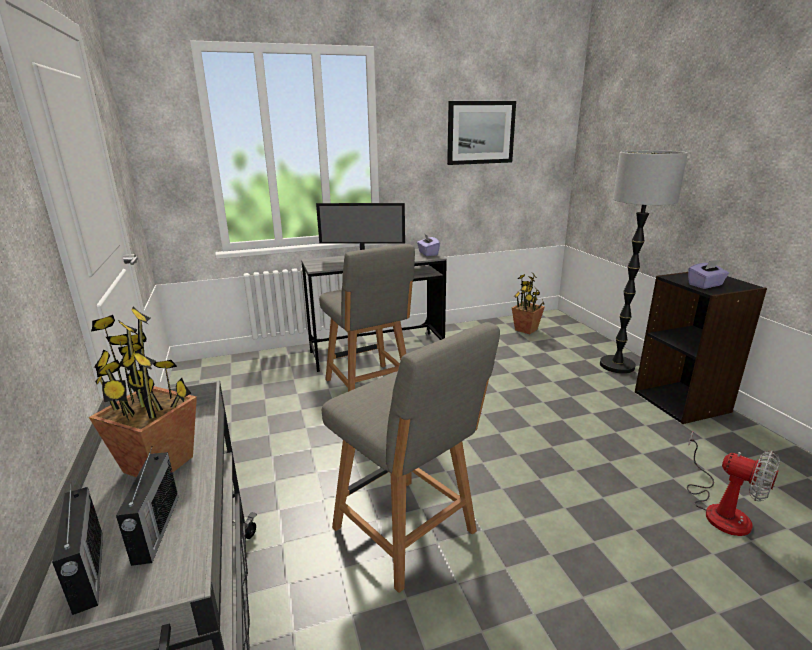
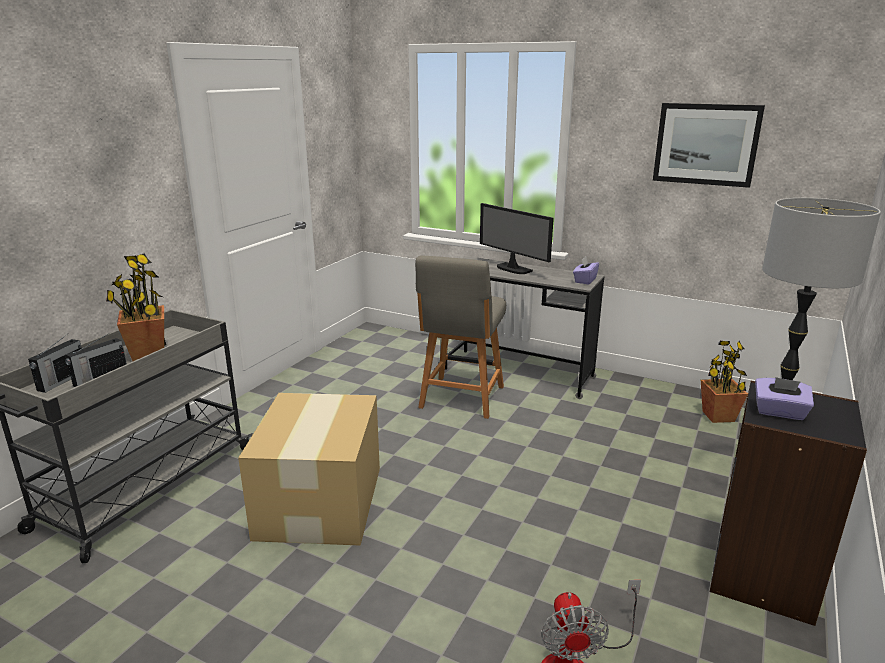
camera: 45 degrees right, 0 degrees up
(407, 532) = (318, 503): grey chair -> cardboard box

